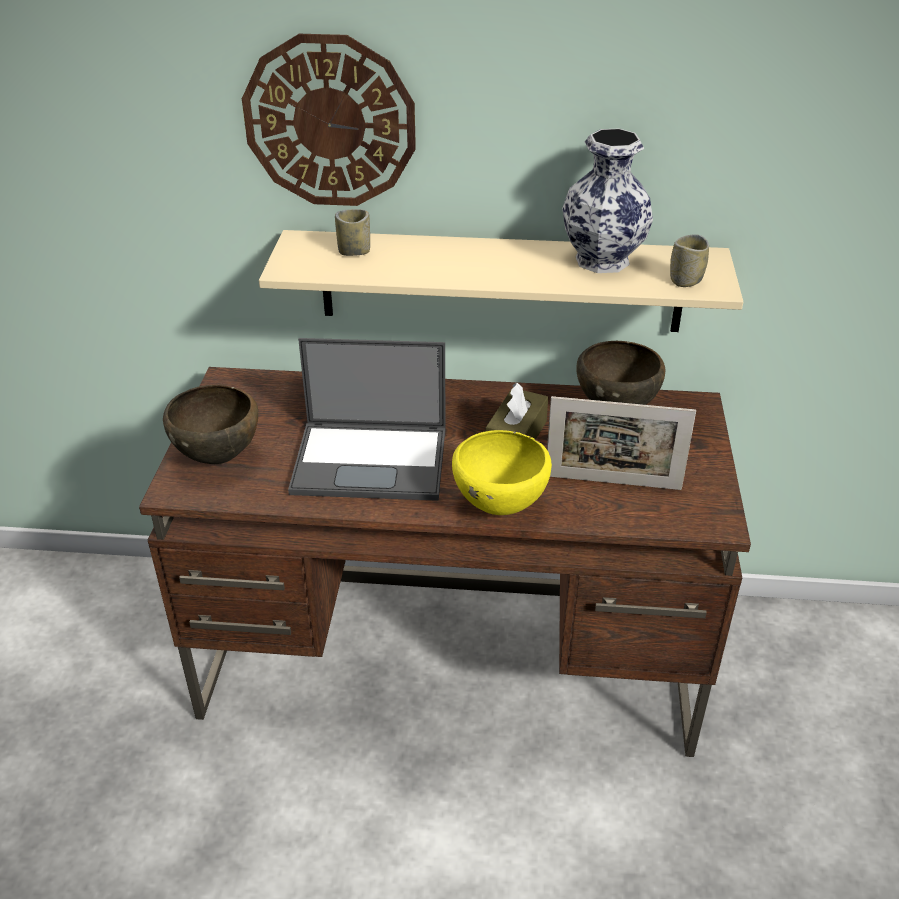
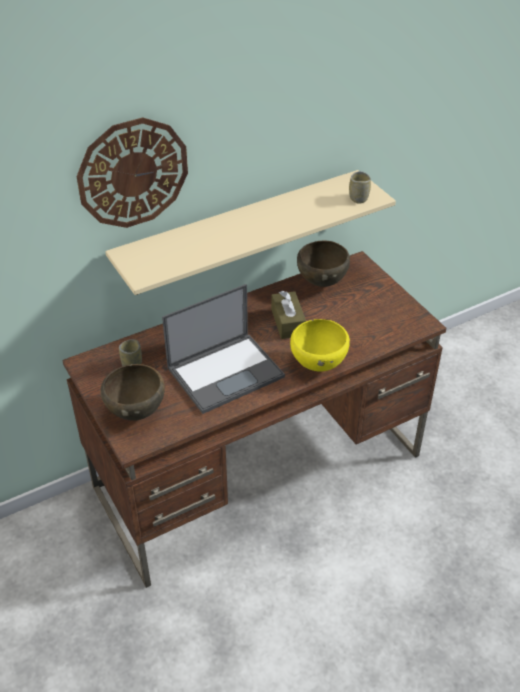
camera: 35 degrees left, 5 degrees up
(354, 251) = (167, 249): cup -> cup (132, 364)
(603, 259) = (306, 201): vase -> none
(612, 482) = (358, 325): picture frame -> none

